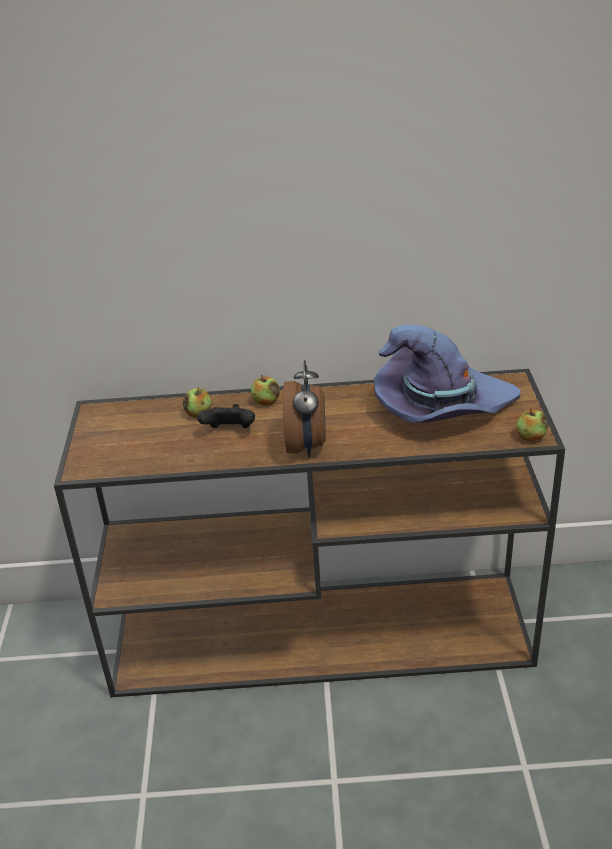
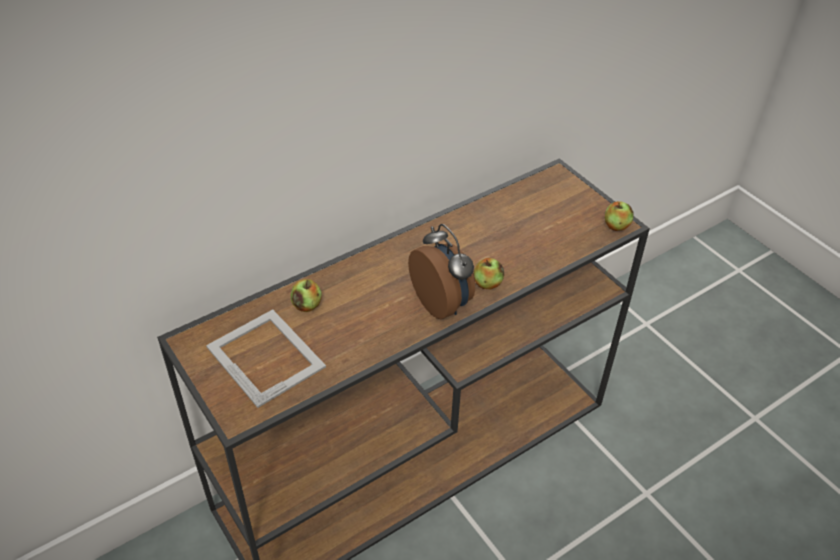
camera: 35 degrees left, 10 degrees up
(136, 437) = (265, 355): none -> picture frame
(230, 432) = (356, 314): black game controller -> none
(266, 401) = (362, 268): apple -> apple (487, 283)
(441, 406) = (522, 220): purple hat -> none

